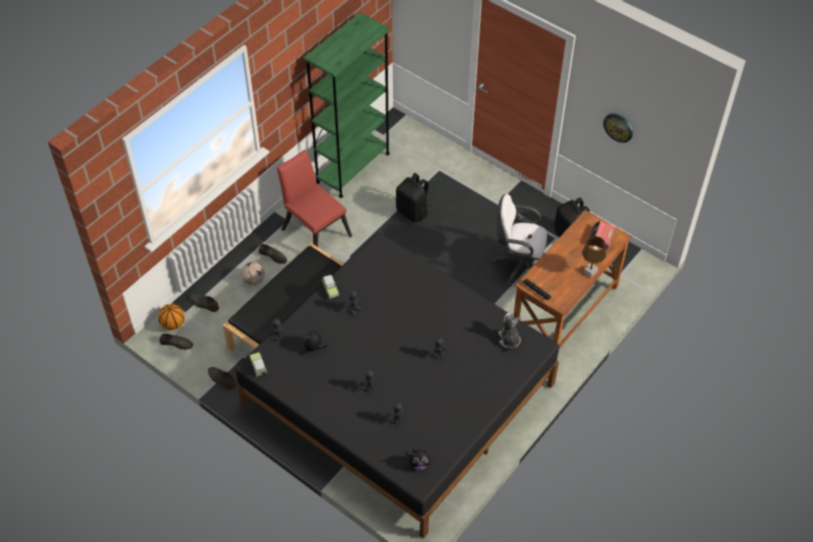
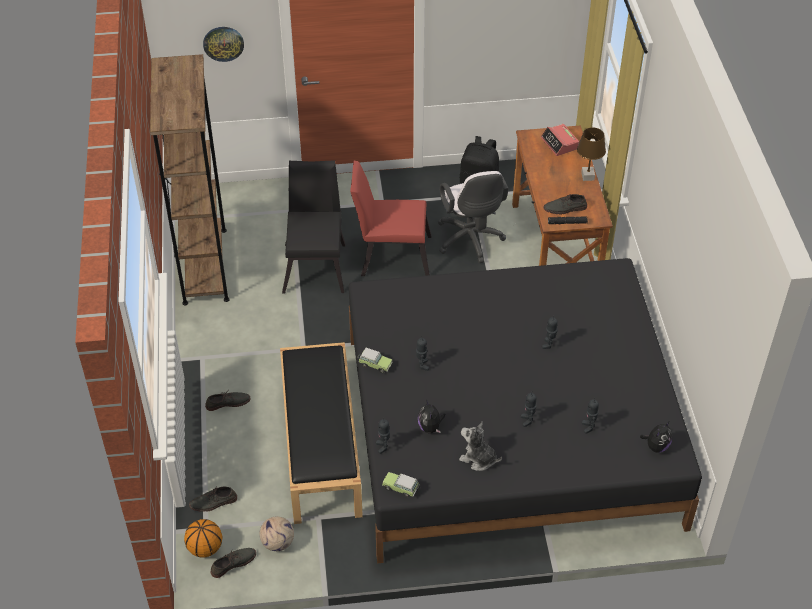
camera: 45 degrees left, 5 degrees down
(221, 379) = (326, 557): grey shoe -> grey shoe (565, 208)
(254, 280) = (237, 439): football -> football (278, 542)
(314, 230) = (239, 348): red chair -> red chair (390, 255)
(353, 167) = (205, 266): green bookcase -> brown bookcase
(413, 211) = (316, 264): black backpack -> black chair
(509, 339) = (587, 284): plush toy -> plush toy (478, 459)
(519, 266) = (470, 241): white office chair -> white office chair turned 75 degrees counterclockwise
(618, 127) = (500, 24): wall clock -> wall clock (223, 43)

